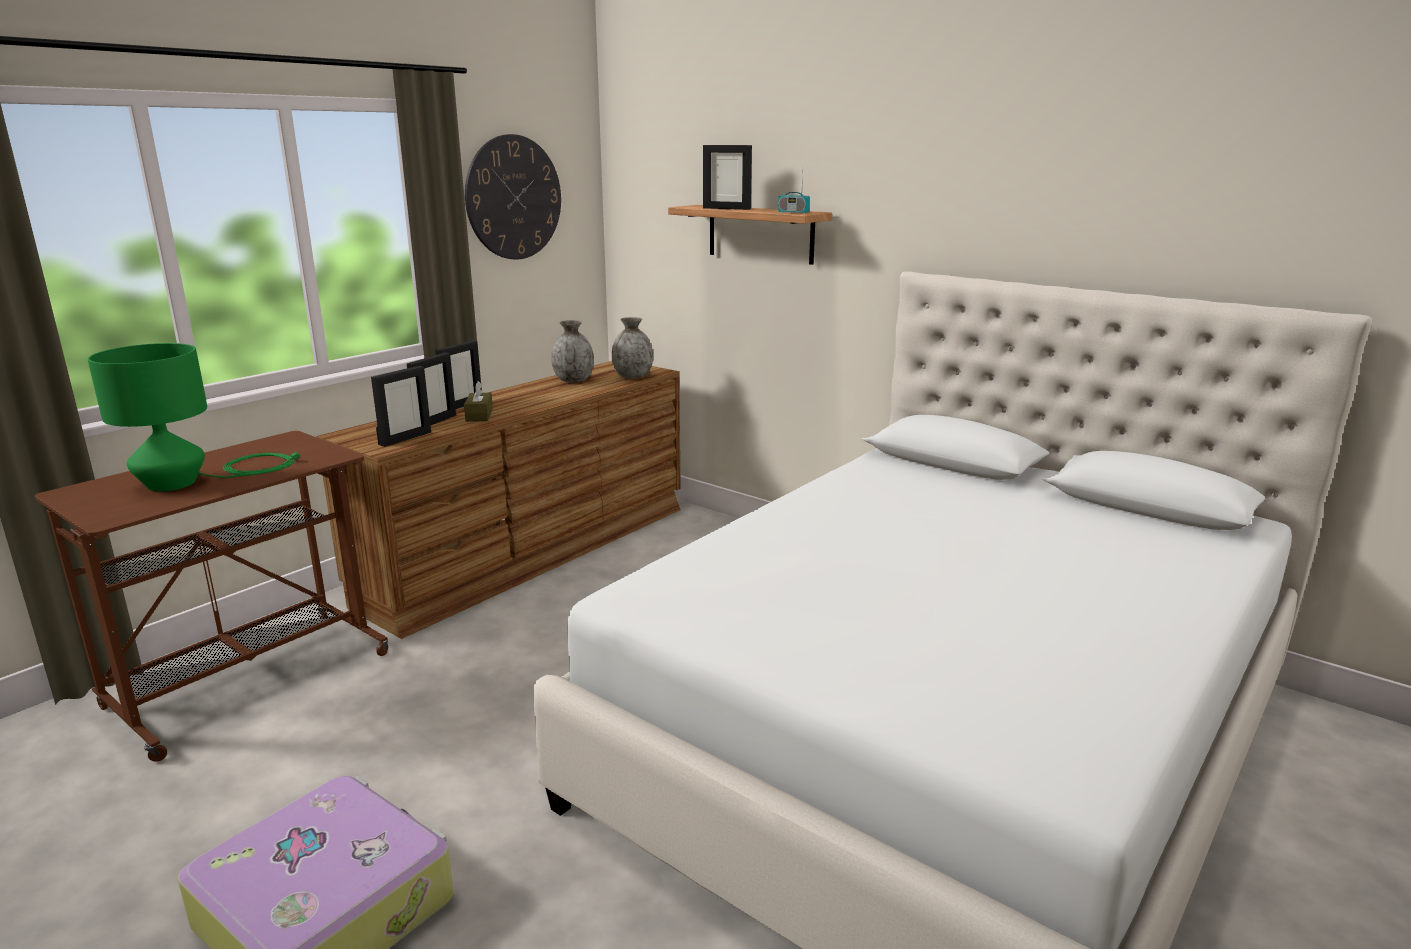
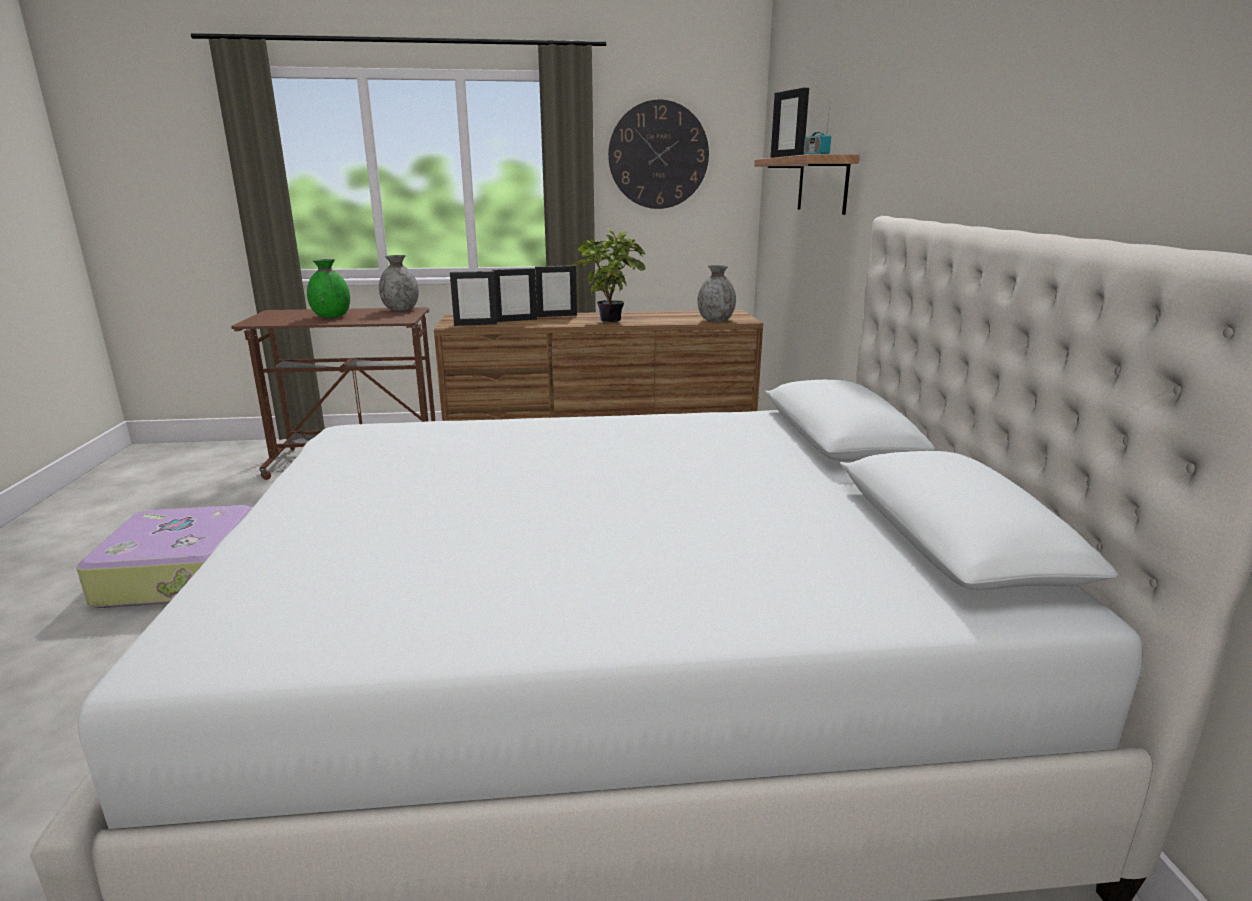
camera: 45 degrees right, 0 degrees up
(207, 476) = (332, 316): green table lamp -> green vase
(479, 415) = (548, 321): brown tissue box -> none
(537, 398) = (611, 320): none -> potted plant
(573, 380) = (667, 315): grey vase -> grey vase (400, 309)

